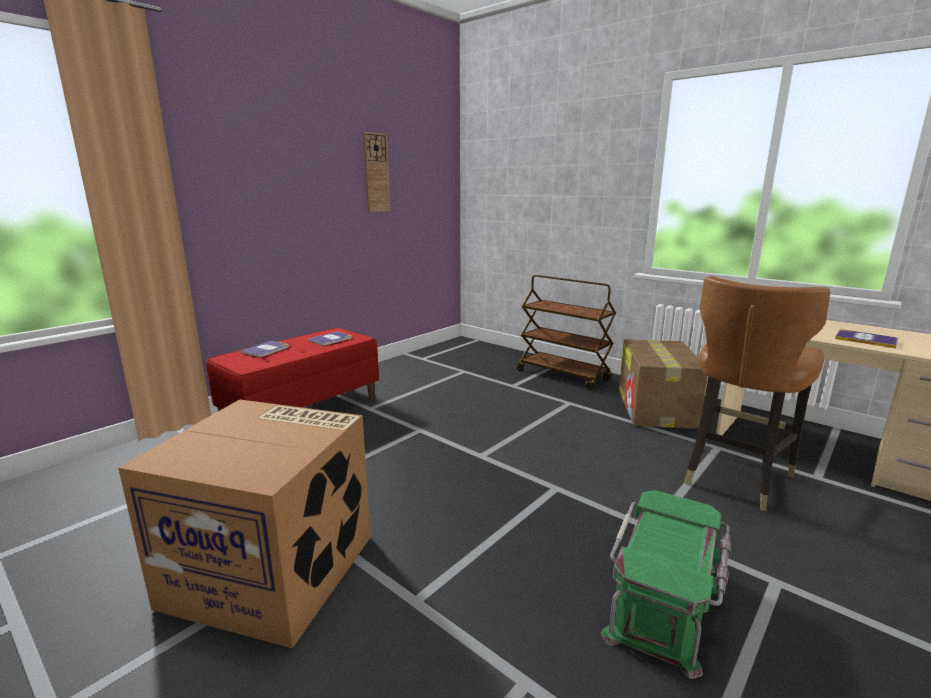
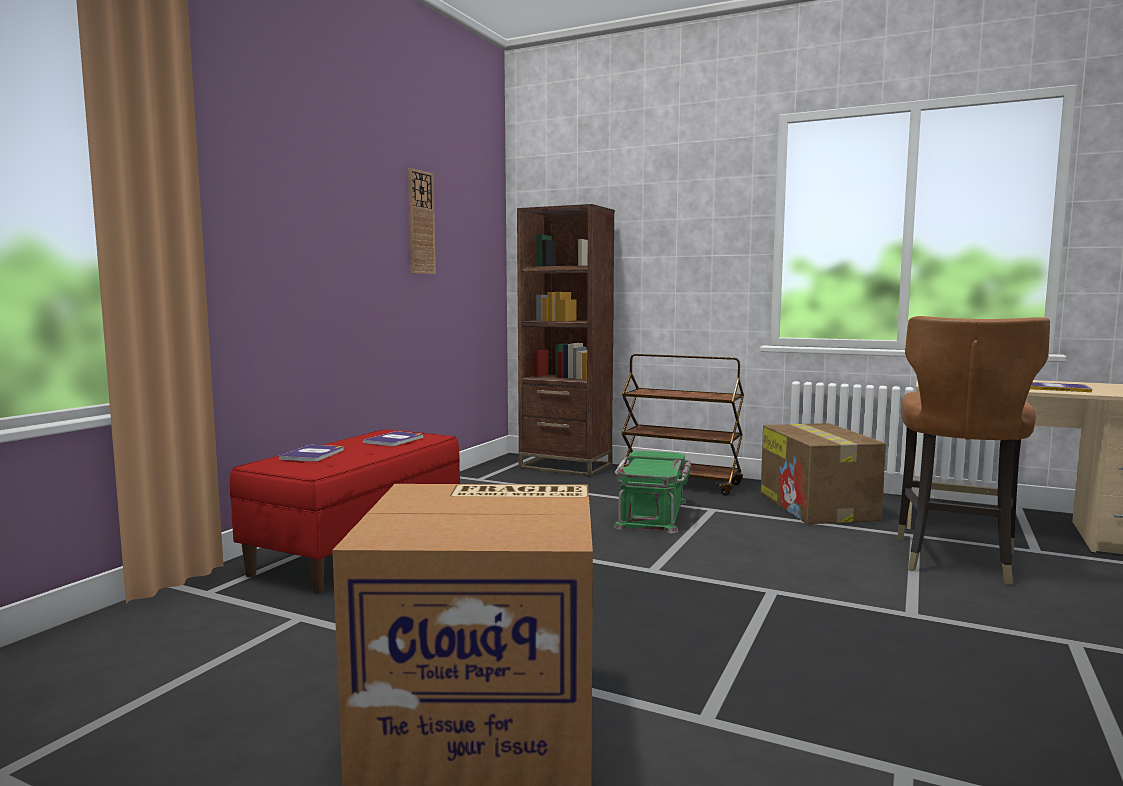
camera: 15 degrees left, 10 degrees down
(490, 352) = (565, 466): none -> brown bookcase
(664, 601) = (982, 675): green storage box -> green storage box (653, 514)

